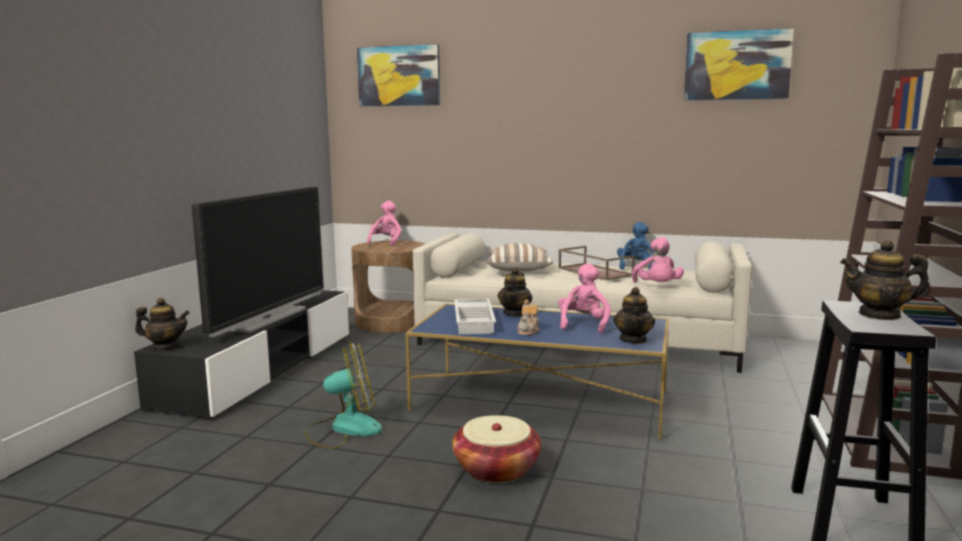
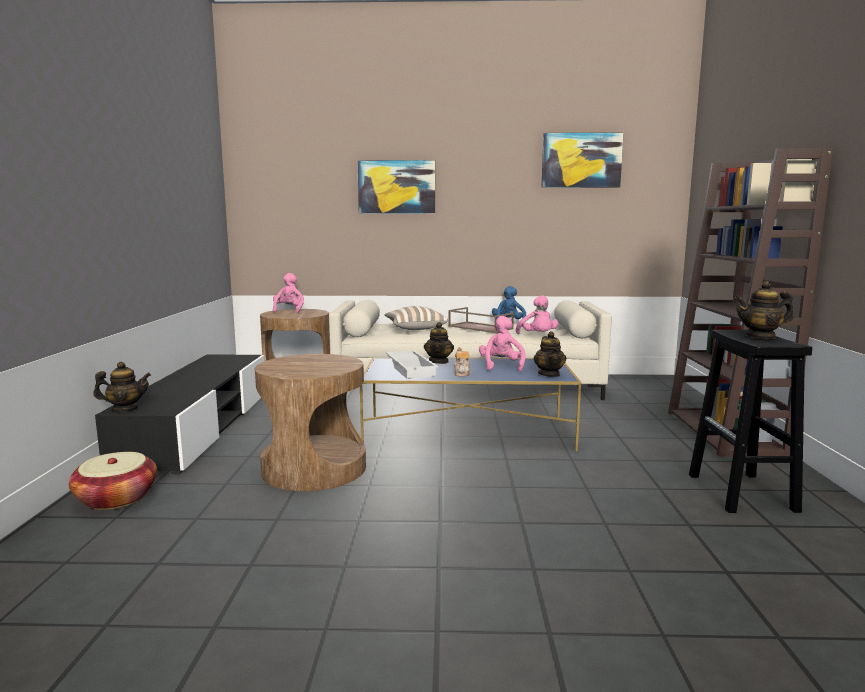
camera: 15 degrees left, 0 degrees up
(267, 318) = (207, 380): television -> none
(344, 429) = (314, 468): fan -> brown side table
(399, 76) = (295, 161): picture -> picture (396, 187)
(496, 469) = (466, 486): basket -> basket (116, 498)

